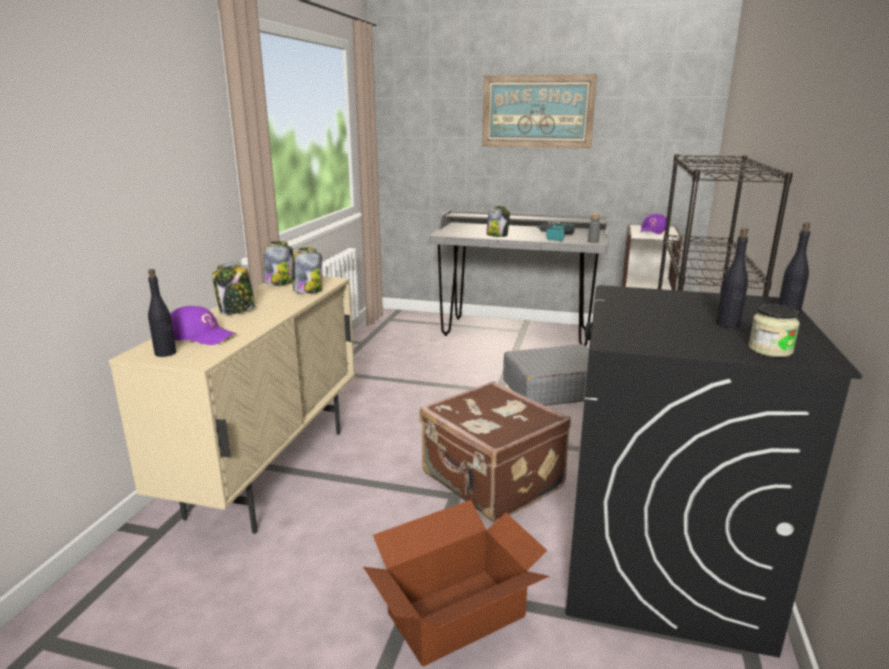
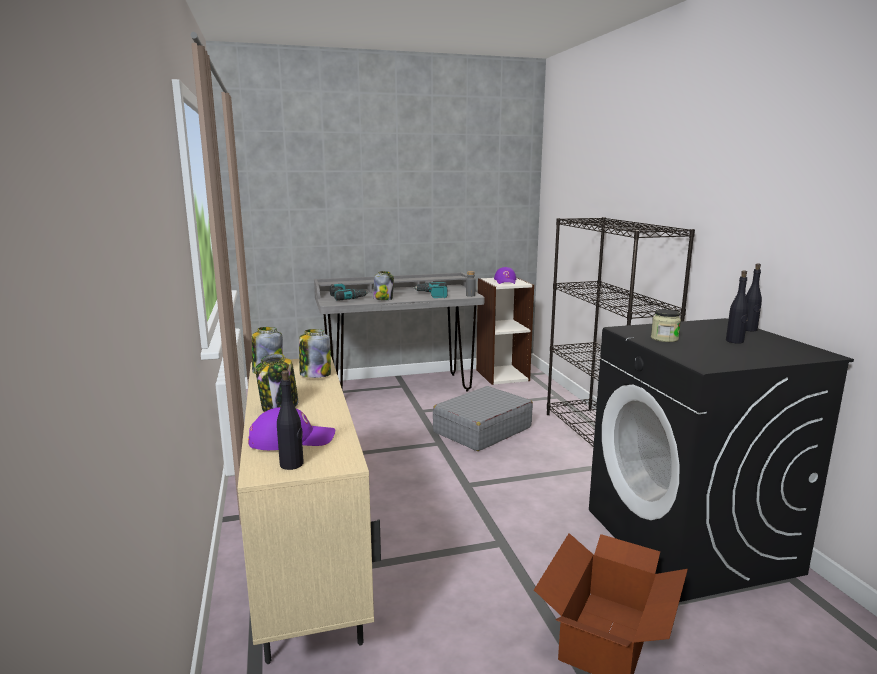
camera: 30 degrees left, 5 degrees down
(465, 231) = (346, 298): none -> power drill
(491, 482) = (516, 521): brown suitcase -> none
(537, 111) = (393, 183): picture -> none
(770, 350) = (788, 353): jar -> jar (664, 338)

